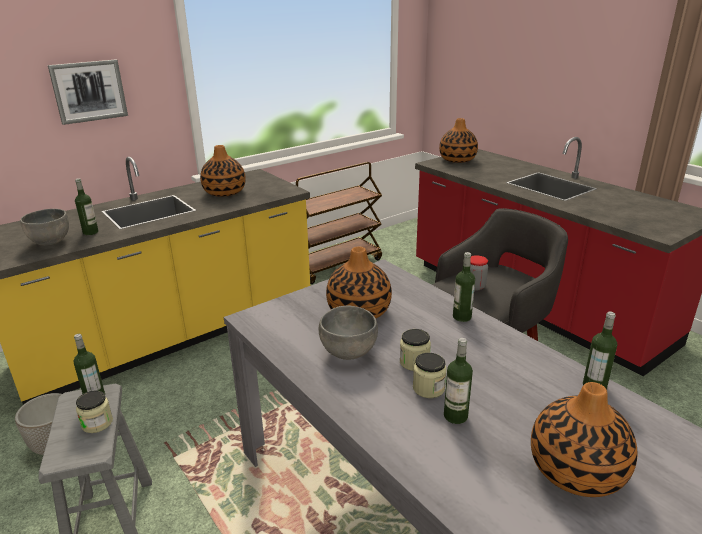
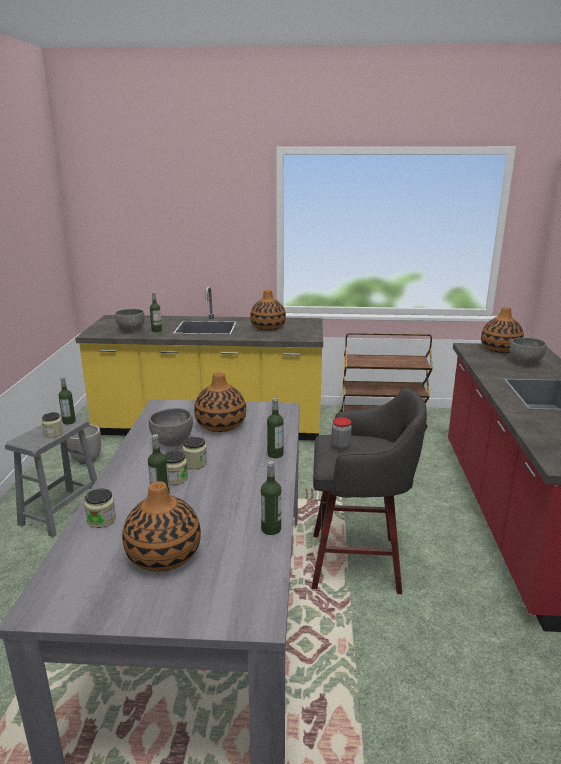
camera: 40 degrees right, 5 degrees down
(89, 91) = (204, 237): picture -> none
(452, 477) = (101, 520): none -> jar
(493, 166) = (525, 363): none -> grey bowl

